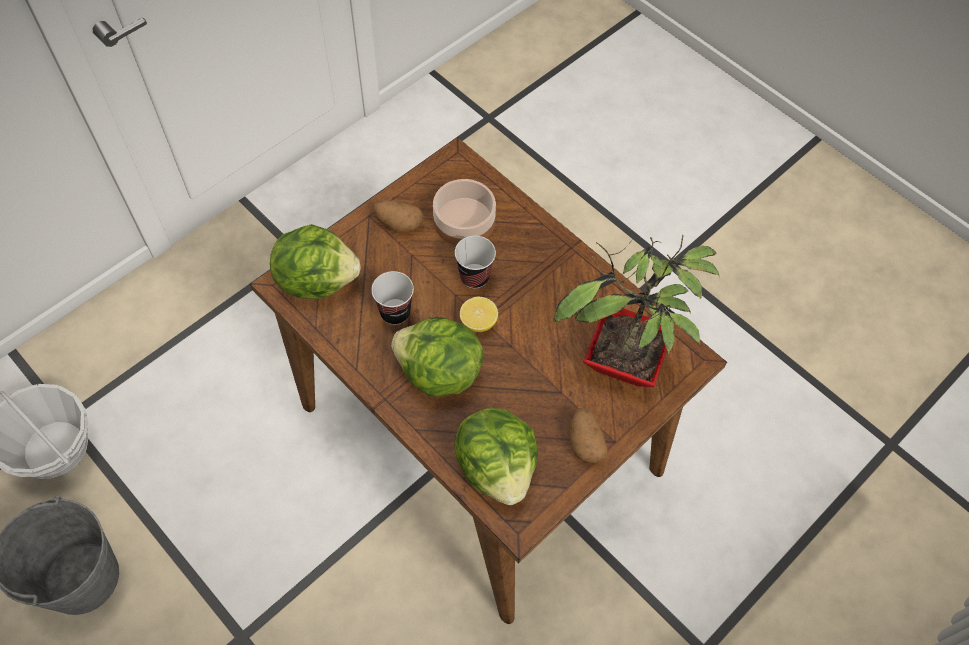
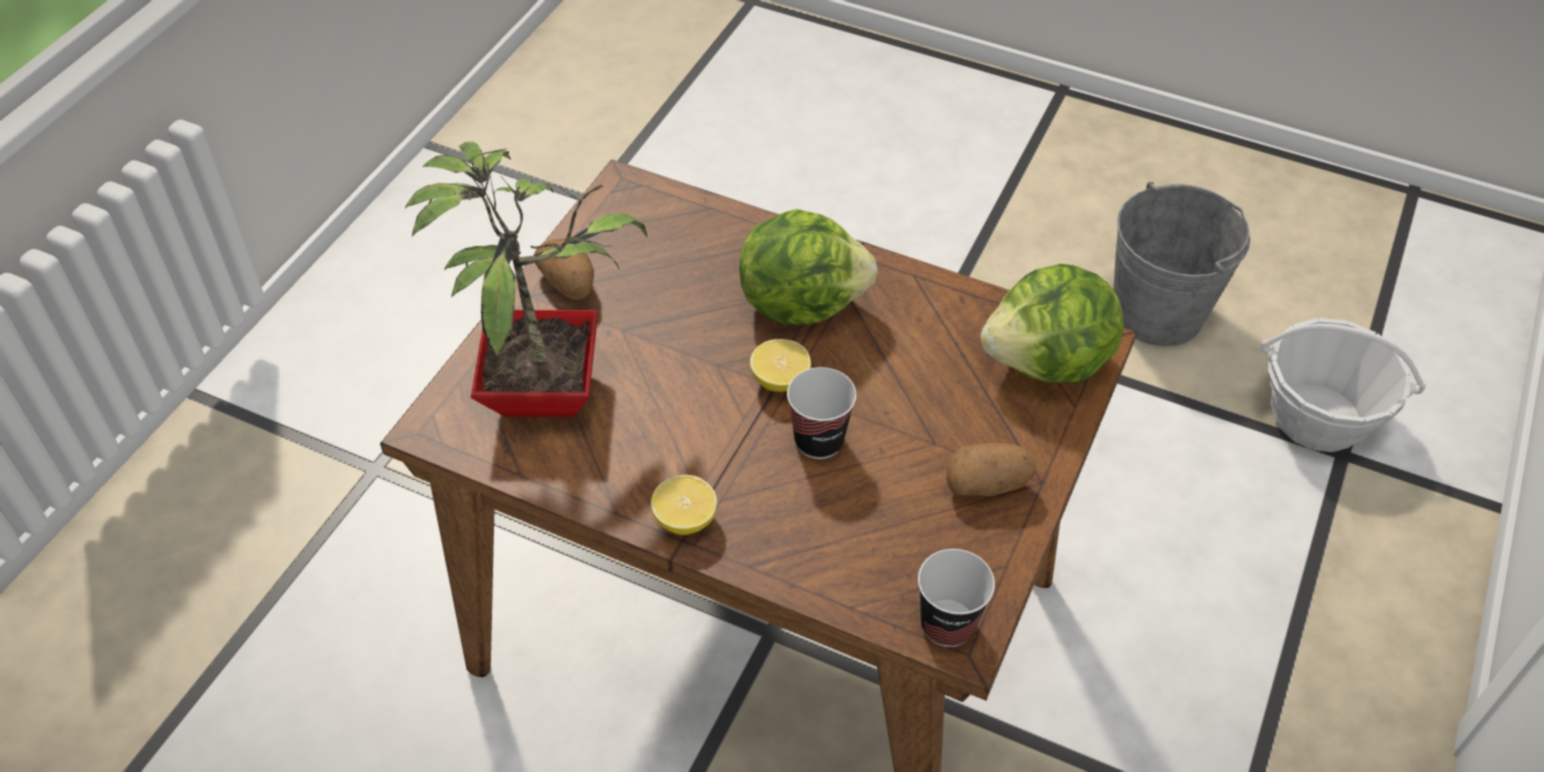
camera: 160 degrees right, 10 degrees down
(395, 312) = (907, 356): cup -> cup (947, 625)
(463, 222) = (883, 522): bowl -> none
(496, 467) = (674, 228): lettuce -> none
(566, 257) = (685, 519): none -> lemon

